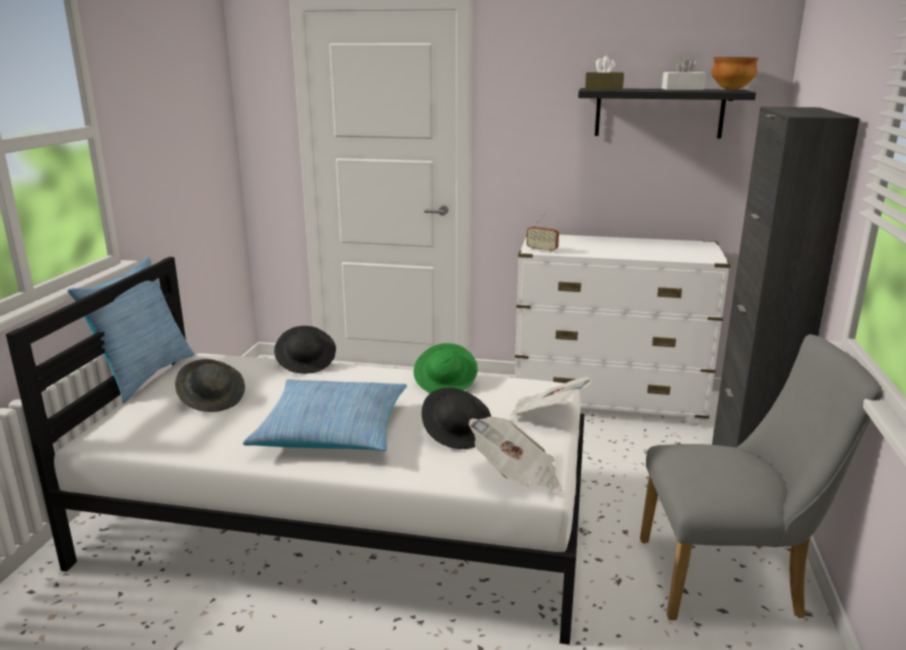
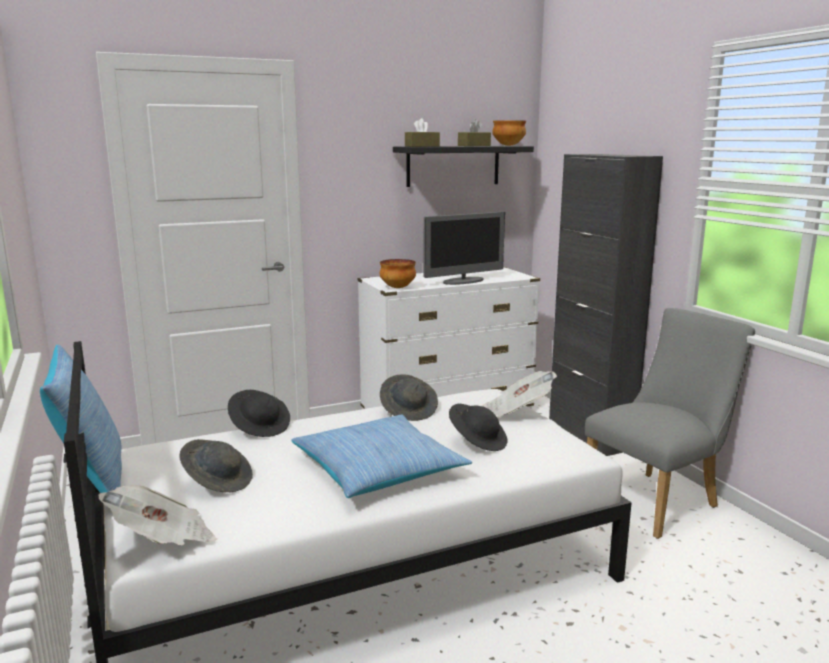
camera: 35 degrees left, 5 degrees down
(446, 383) = (409, 411): green hat -> grey hat
(516, 476) = (564, 455): newspaper -> newspaper (163, 540)
(542, 250) = (398, 287): radio -> bowl
(628, 254) = (463, 281): none -> monitor
(682, 89) = (474, 145): white tissue box -> brown tissue box

